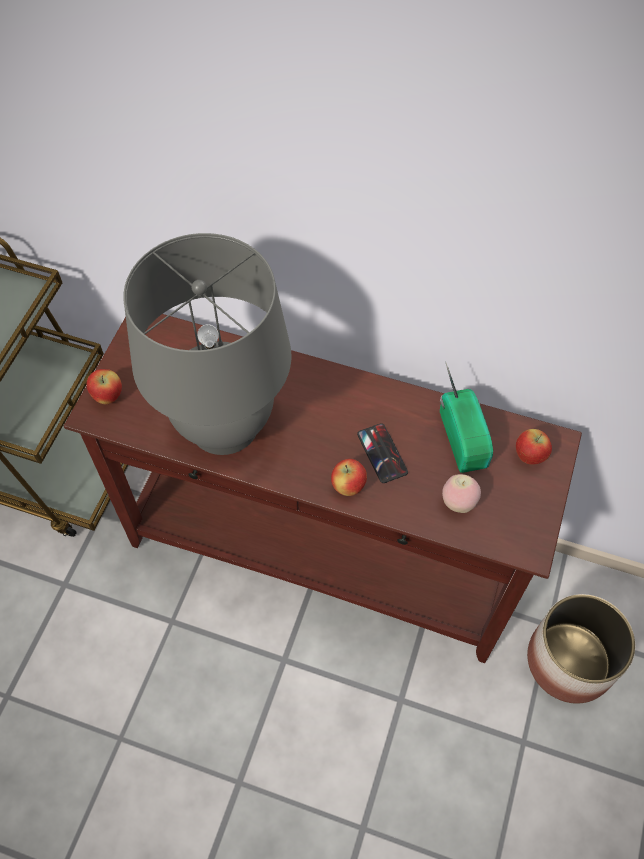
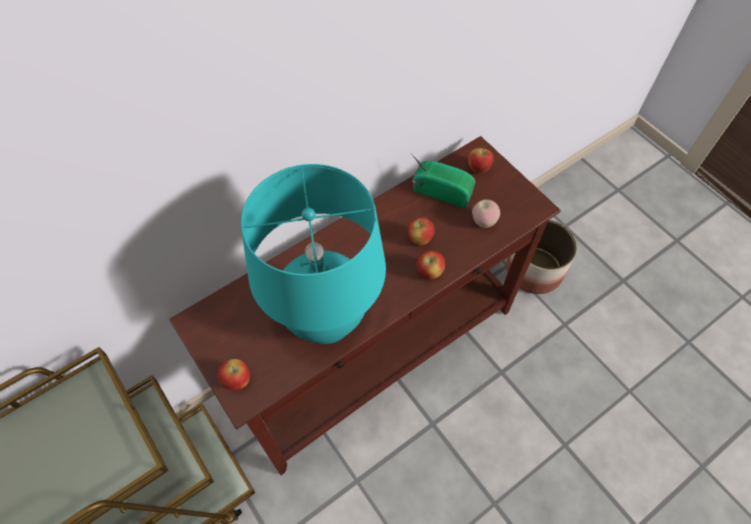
camera: 55 degrees left, 0 degrees up
(224, 424) = (325, 317): grey table lamp -> turquoise table lamp
(382, 453) = (420, 239): phone -> apple

